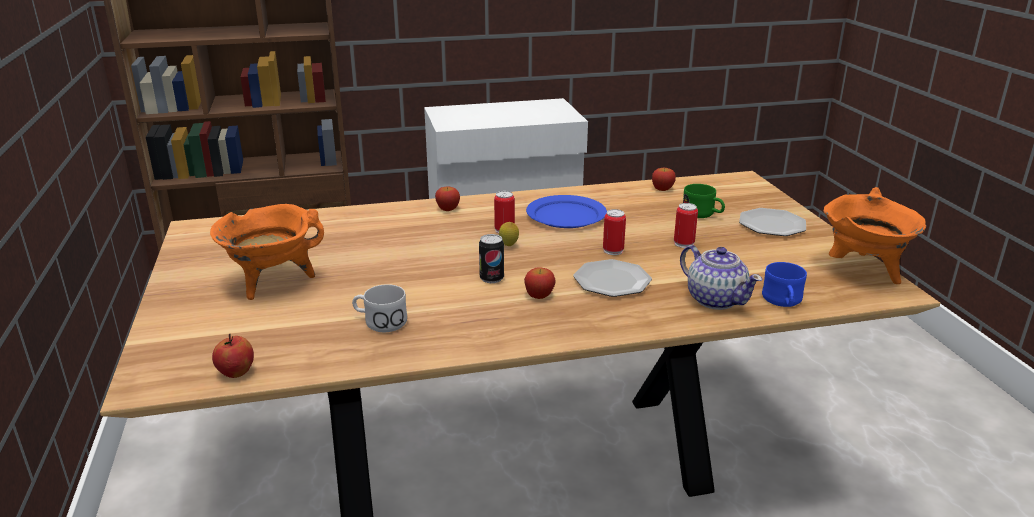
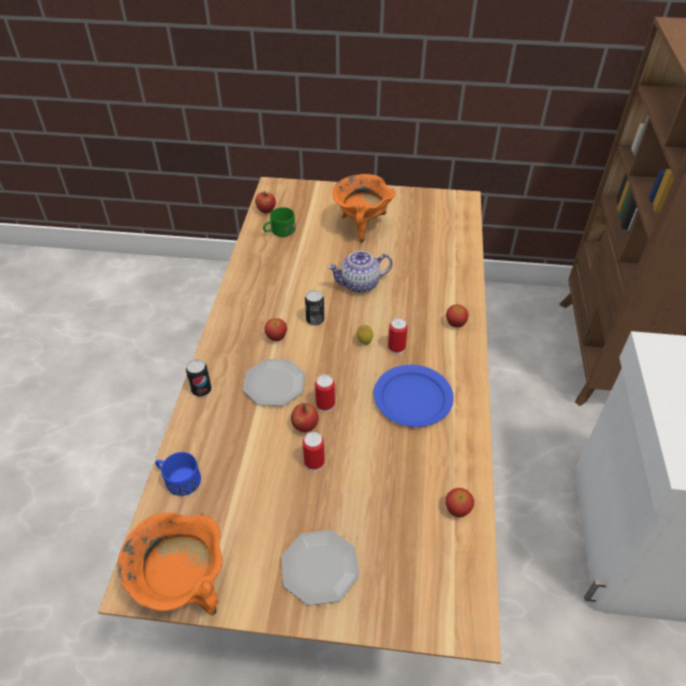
camera: 110 degrees right, 20 degrees up
(379, 322) = (286, 261): white mug -> none
(649, 255) = (305, 426): none -> apple
(663, 322) = (201, 390): none -> can
(703, 214) = (373, 514): green mug -> green mug (279, 232)
(715, 299) = (210, 435): teapot -> teapot (360, 284)

